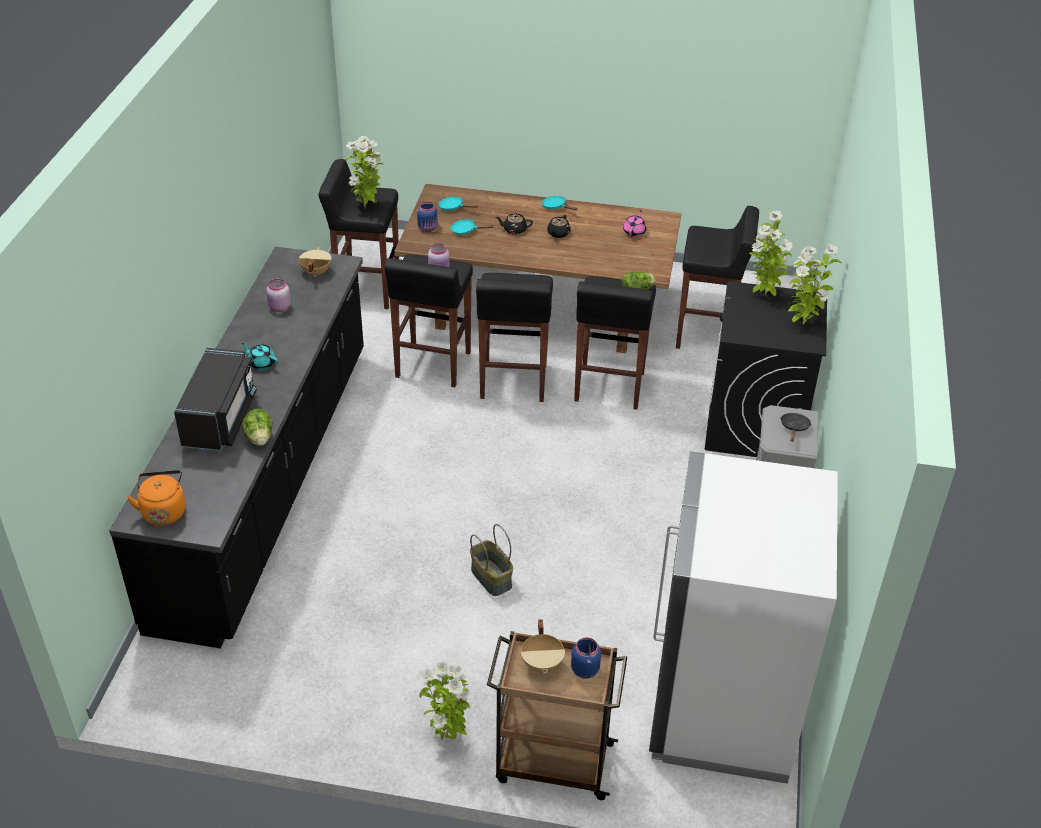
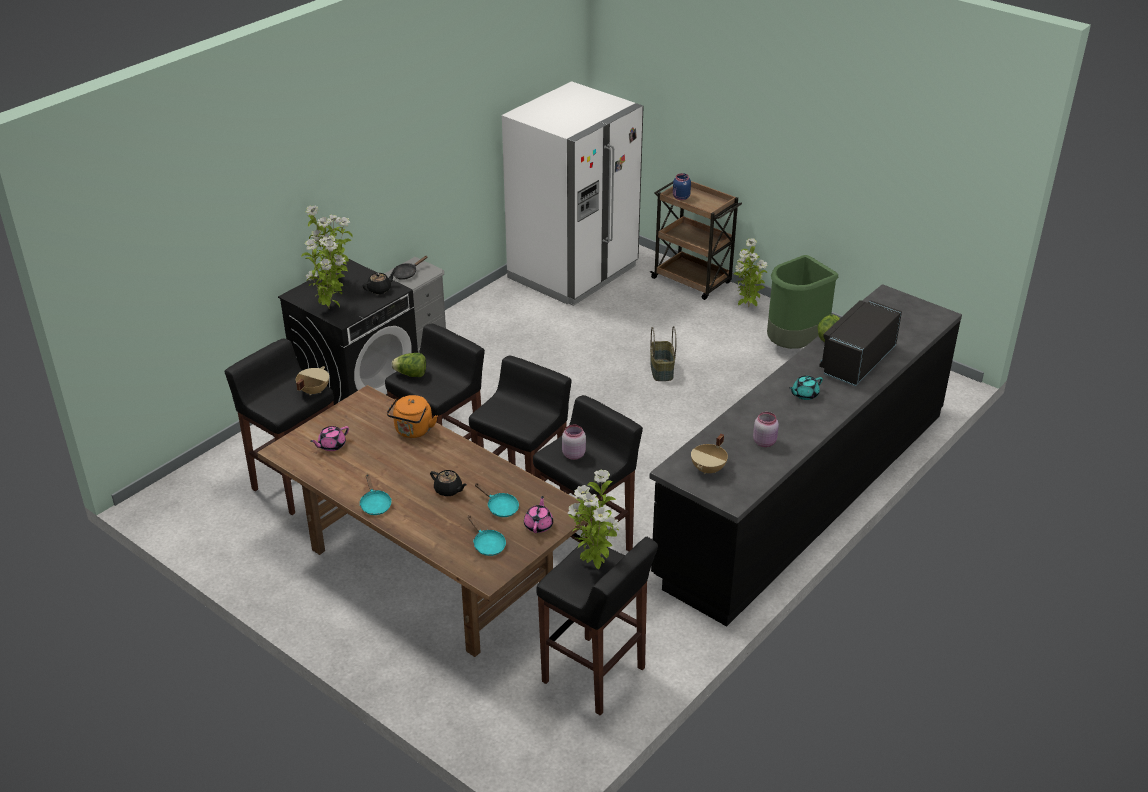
camera: 150 degrees left, 5 degrees down
(163, 511) = (918, 313): orange kettle -> orange kettle (413, 431)
(261, 363) = (804, 394): turquoise teapot -> turquoise teapot turned 90 degrees clockwise
(353, 686) = (794, 345): none -> green trash can
(428, 228) = (539, 525): blue jar -> pink teapot
(543, 664) = (702, 205): beige cooking pot -> beige cooking pot (313, 391)
(558, 234) = (408, 470): black teapot -> black teapot (380, 289)

